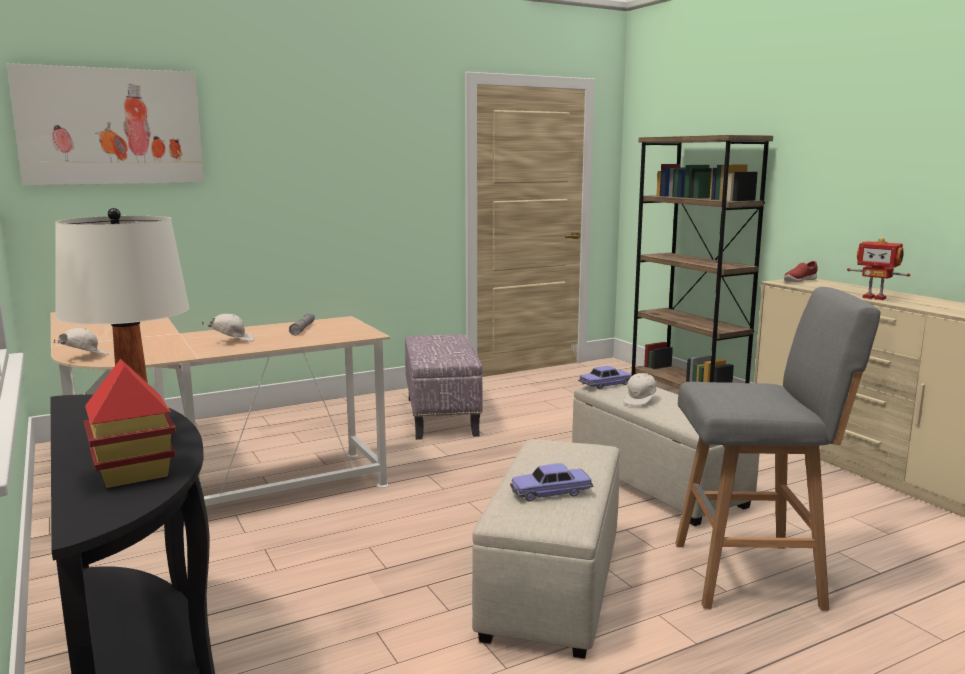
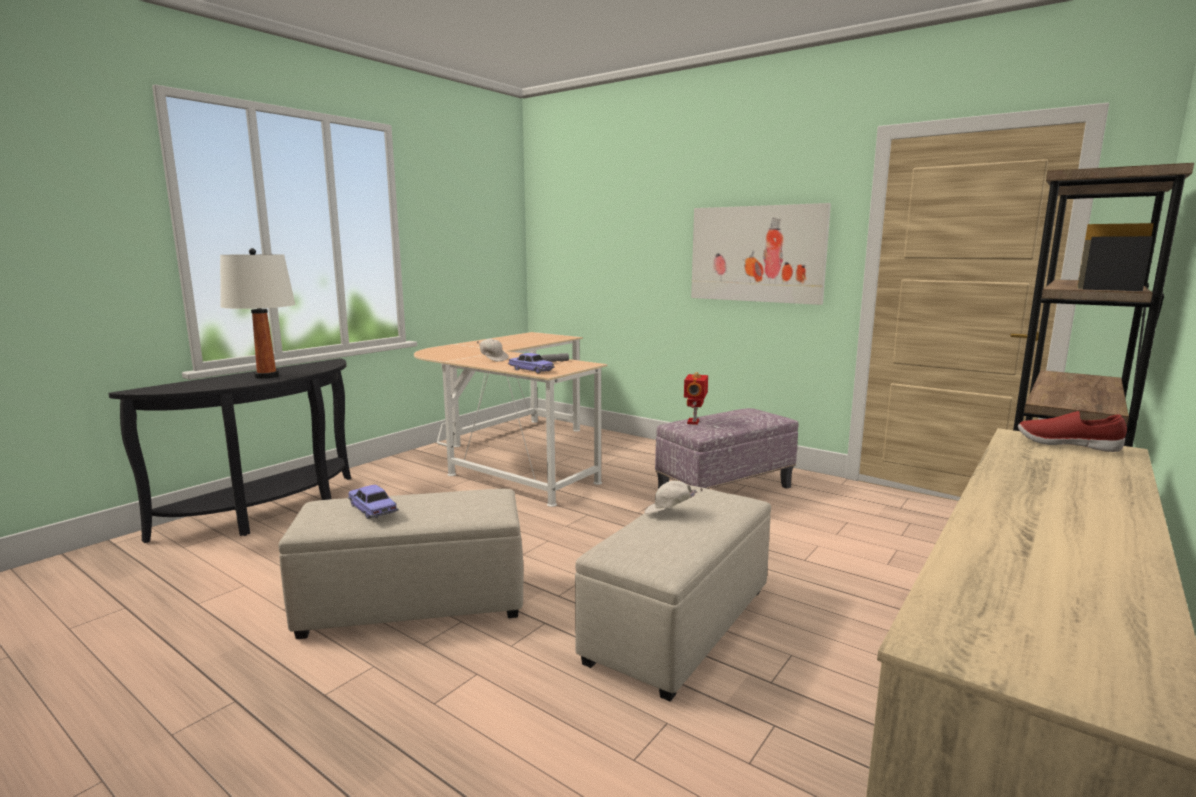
camera: 65 degrees right, 0 degrees up
(83, 357) = (430, 350): white cap -> none
(111, 126) = (578, 209): picture -> picture (757, 254)
(134, 473) = (205, 384): toy house -> none
(605, 385) = (706, 492): toy car -> toy car (531, 370)
(752, 575) = (479, 719): grey stool -> none
(874, 298) = (1009, 493): toy robot -> toy robot (694, 422)

